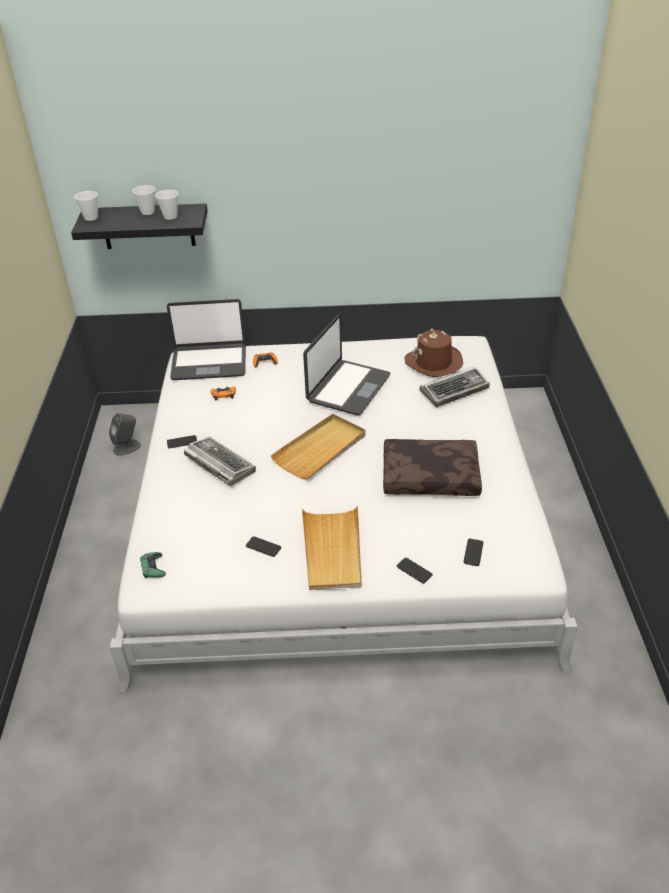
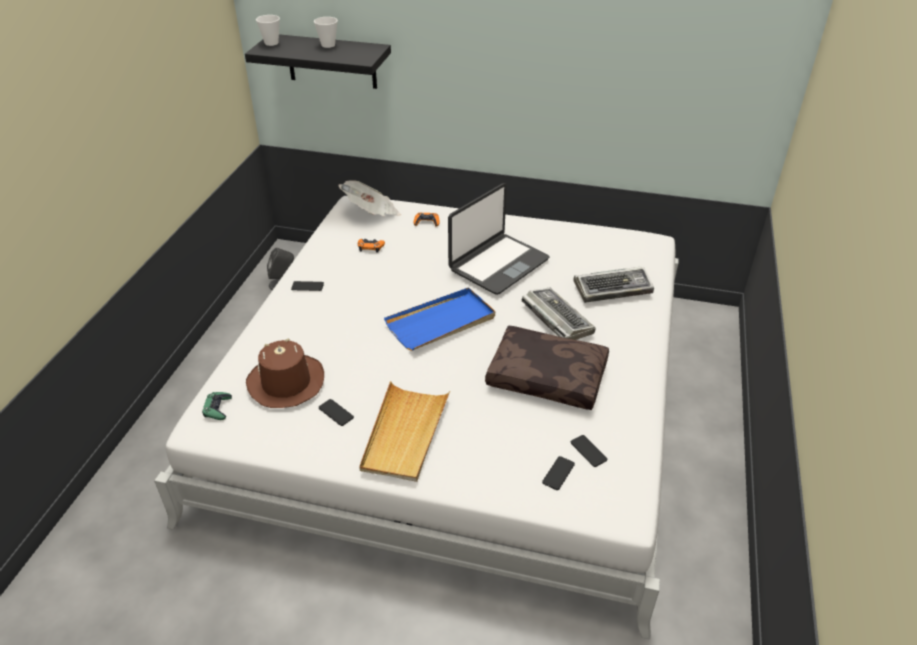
camera: 15 degrees right, 0 degrees up
(170, 216) = (347, 52): cup -> none
(209, 362) = (372, 212): laptop -> newspaper
(219, 464) = (332, 316): keyboard -> keyboard (556, 318)
(320, 449) = (441, 322): beige tray -> blue tray
(414, 571) = (483, 478): phone -> phone (588, 451)
(433, 362) = (602, 254): brown hat -> brown hat (286, 383)

